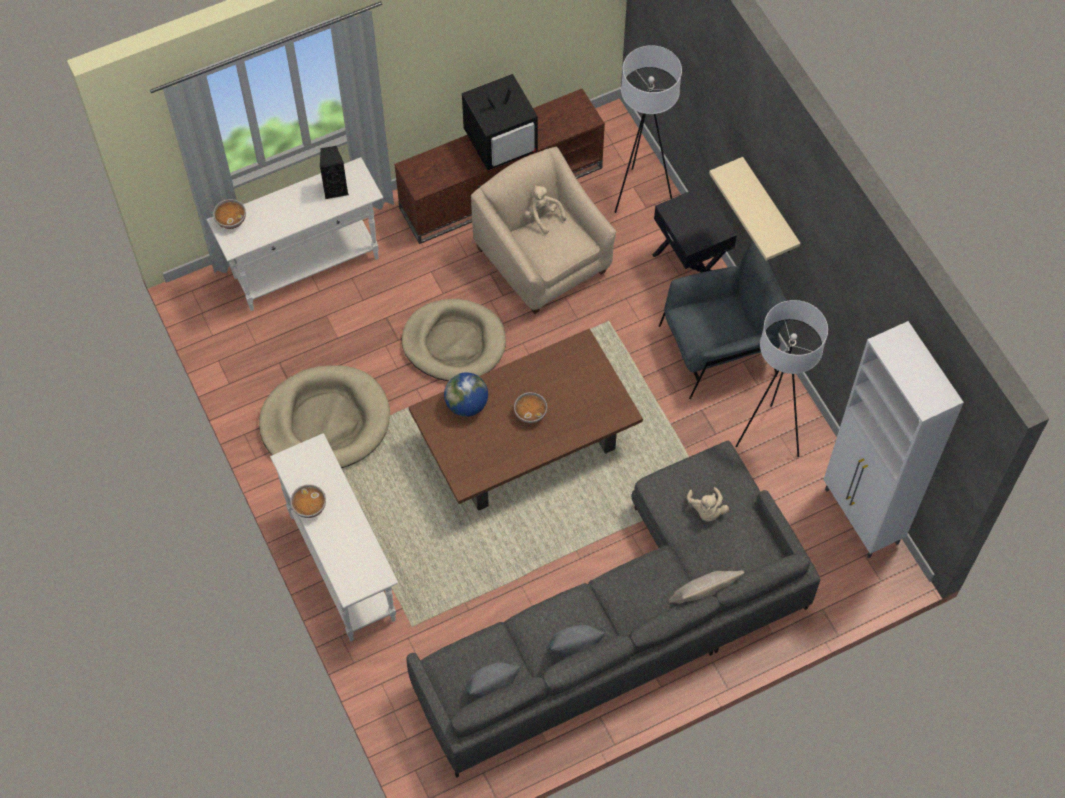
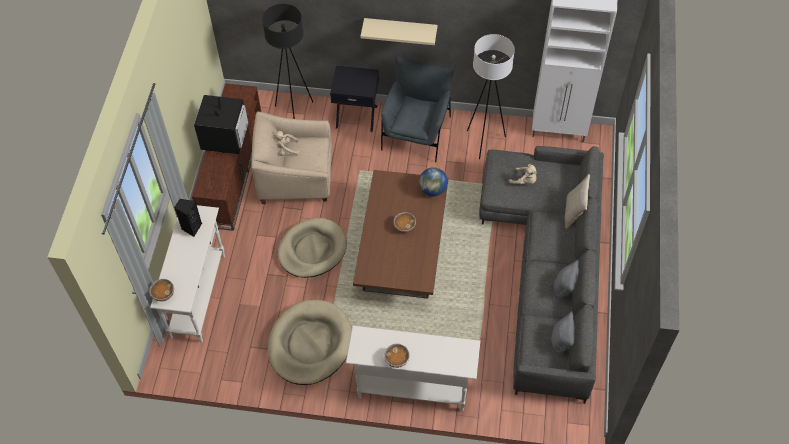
camera: 55 degrees left, 5 degrees down
(466, 404) = (374, 253): globe -> globe (433, 190)
(640, 195) = (295, 112): white floor lamp -> black floor lamp

